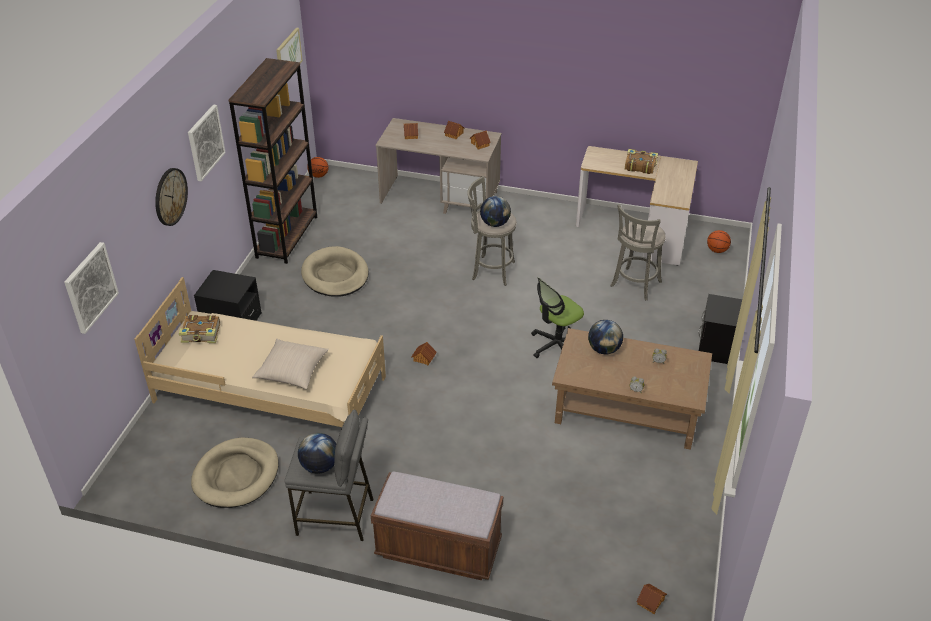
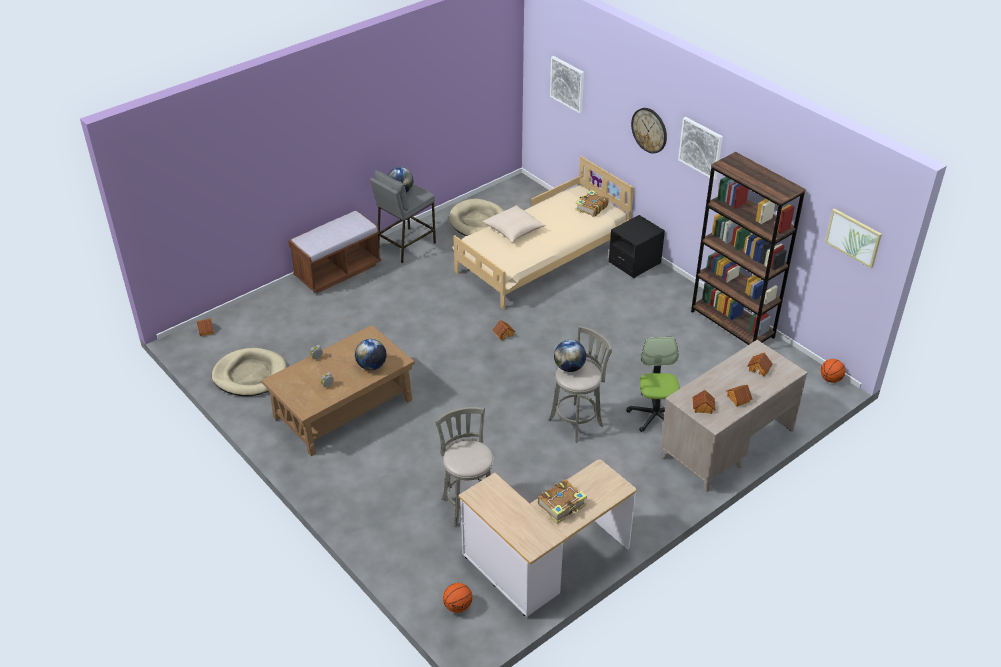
camera: 125 degrees right, 0 degrees up
(335, 275) = (651, 330): beige dog bed -> beige dog bed (250, 375)
(556, 346) = (445, 409): office chair -> office chair (655, 415)
(715, 347) = (342, 503): black nightstand -> none

